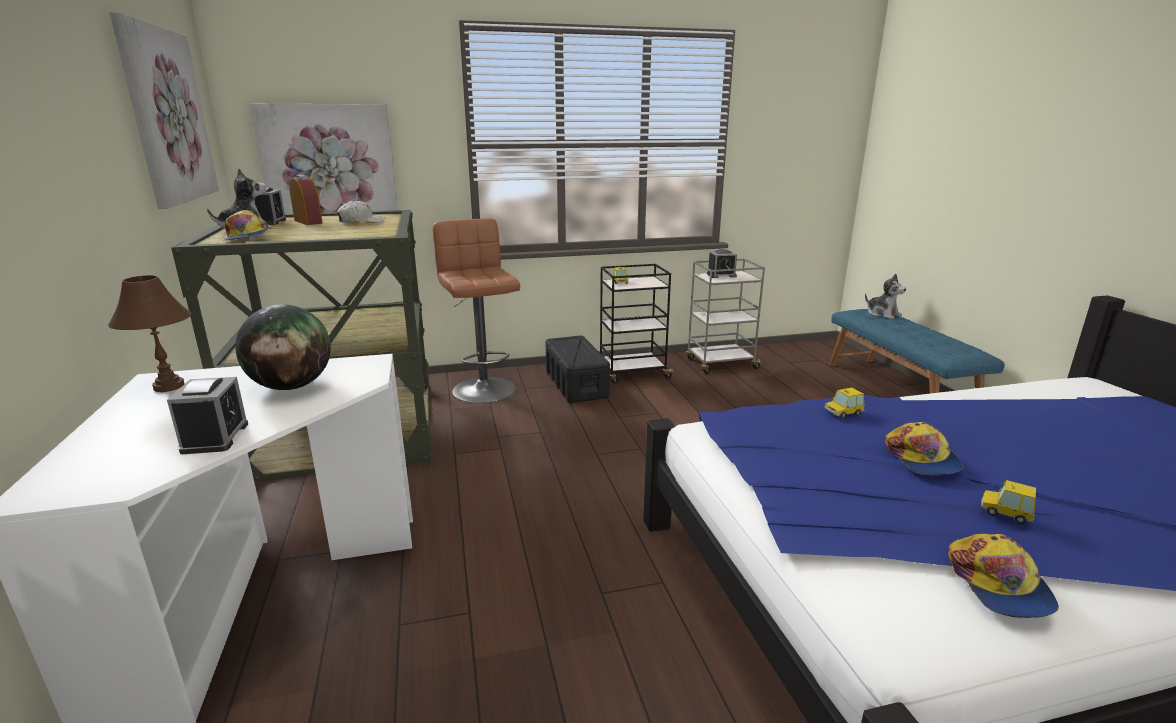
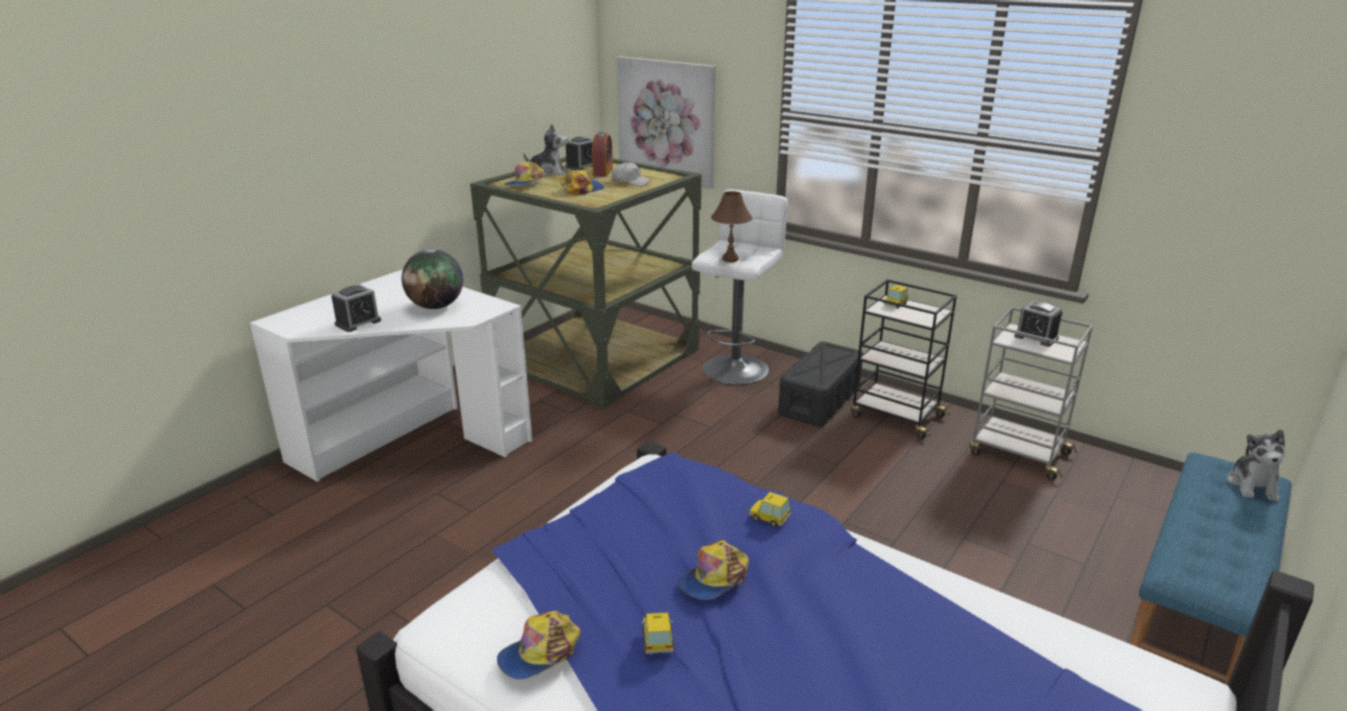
camera: 50 degrees right, 5 degrees up
(168, 116) = (516, 79): picture -> none
(169, 387) = (399, 282): brown table lamp -> brown table lamp (730, 259)
(329, 232) = (582, 189): none -> cap
(484, 389) = (736, 369): brown stool -> white stool

